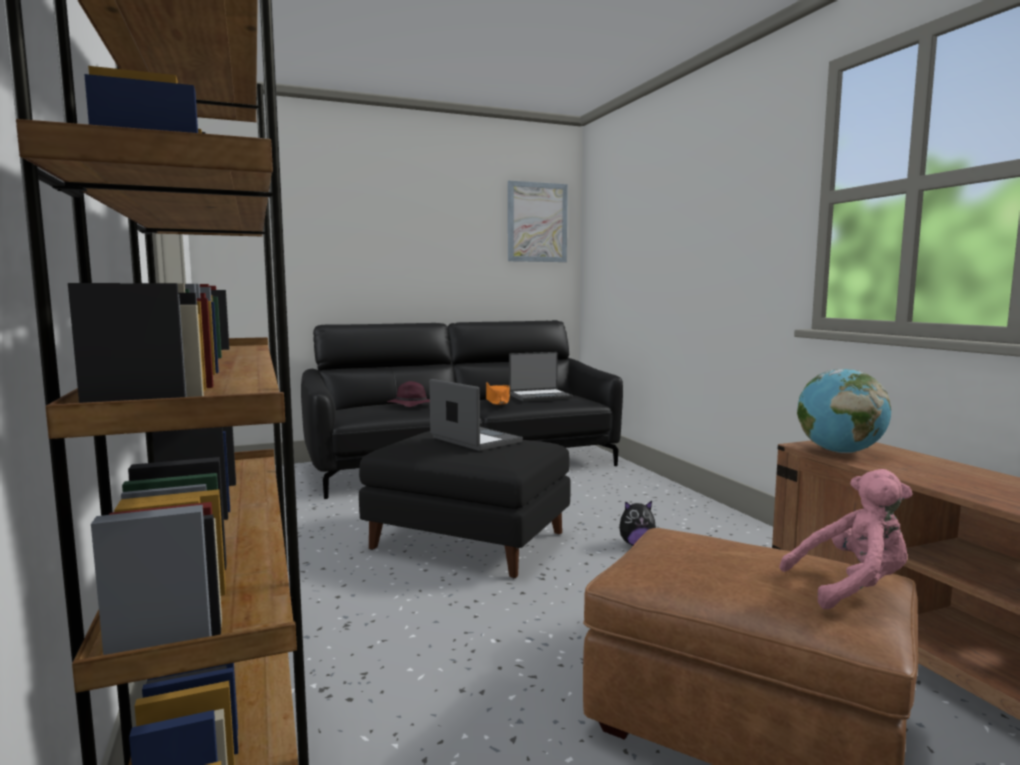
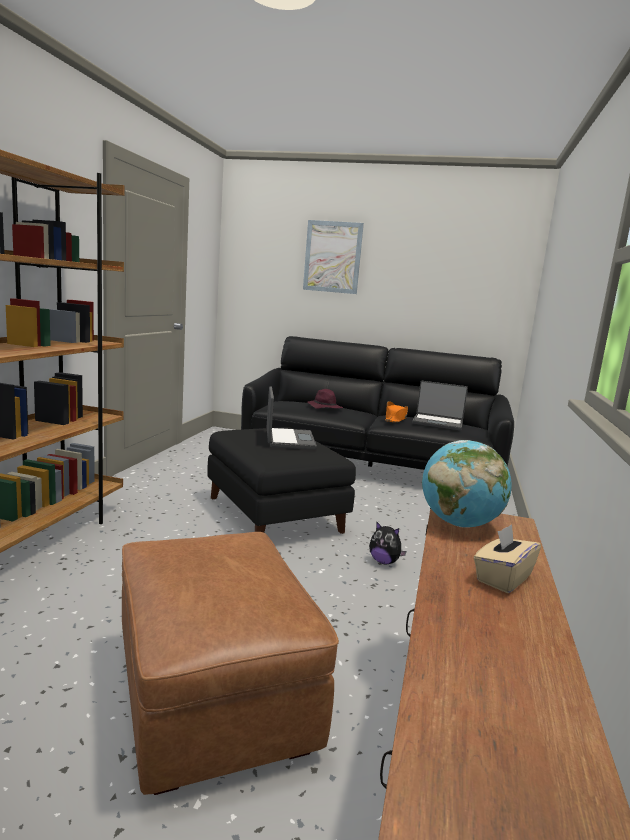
camera: 35 degrees right, 5 degrees up
(537, 222) = (493, 264): picture -> picture (332, 257)
(851, 587) = (234, 613): pink plush toy -> none
(961, 474) = (502, 578): none -> beige tissue box

